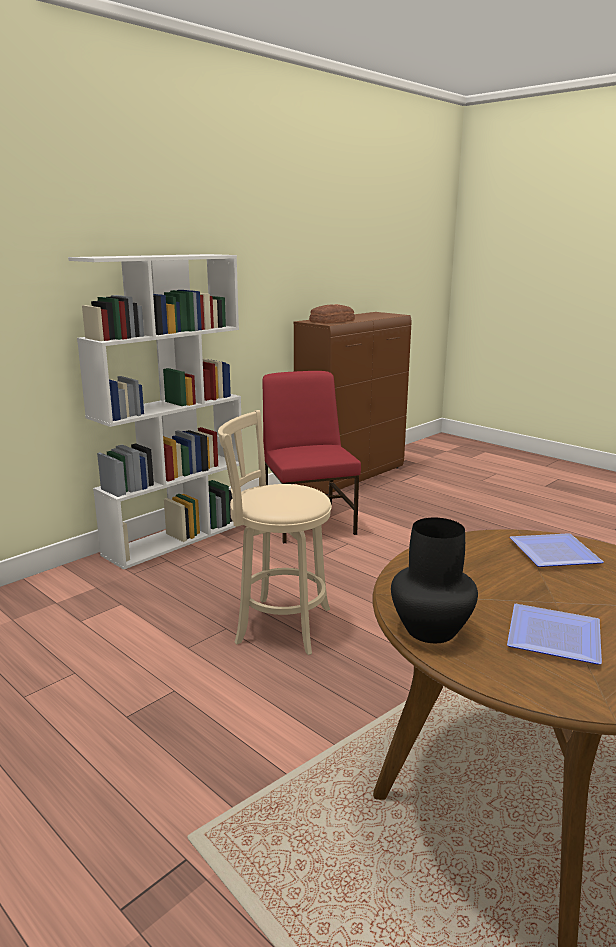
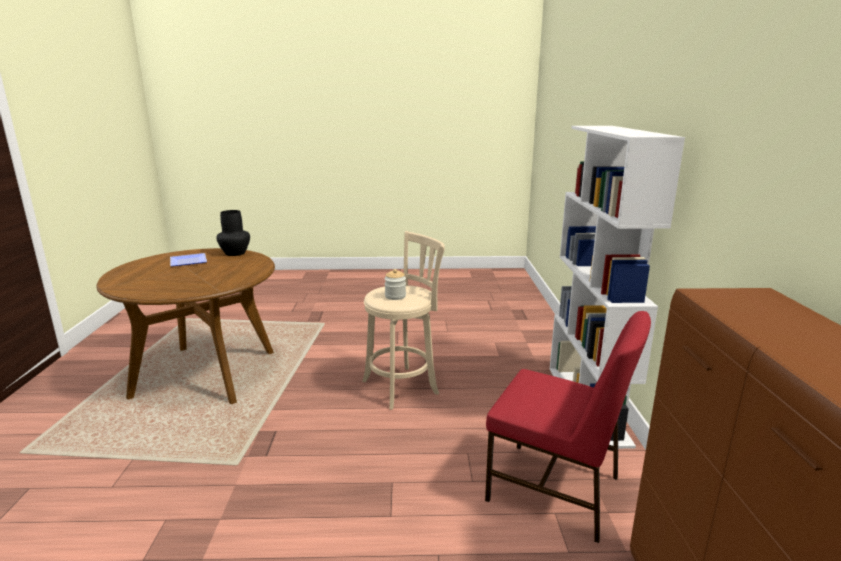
camera: 135 degrees right, 0 degrees up
(295, 492) = (395, 296): none -> jar
(331, 321) = (745, 306): bread -> none
(550, 553) = (196, 285): plate -> none

